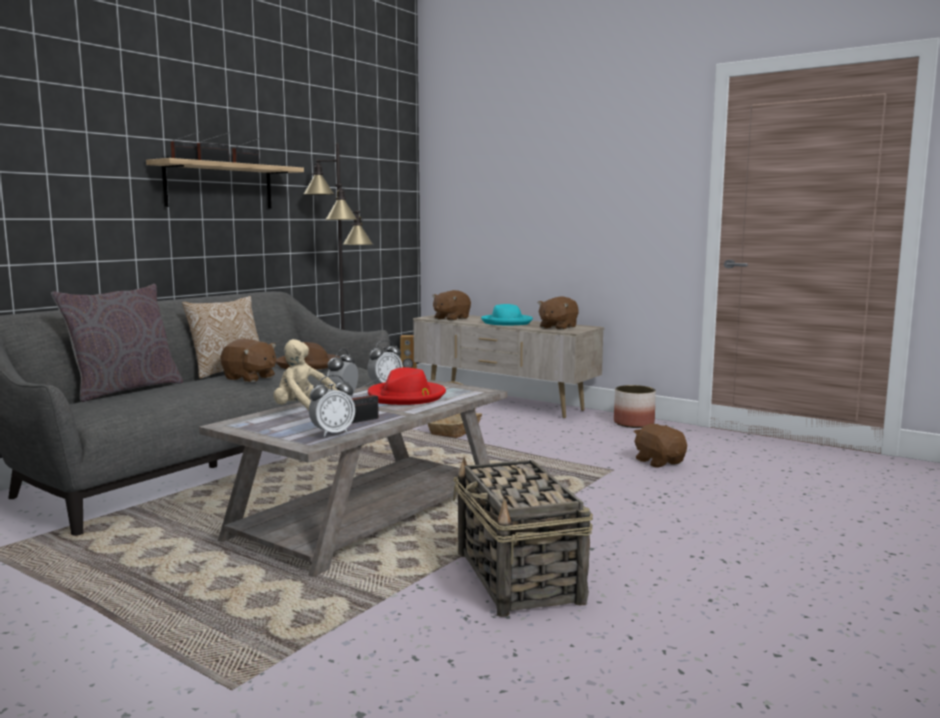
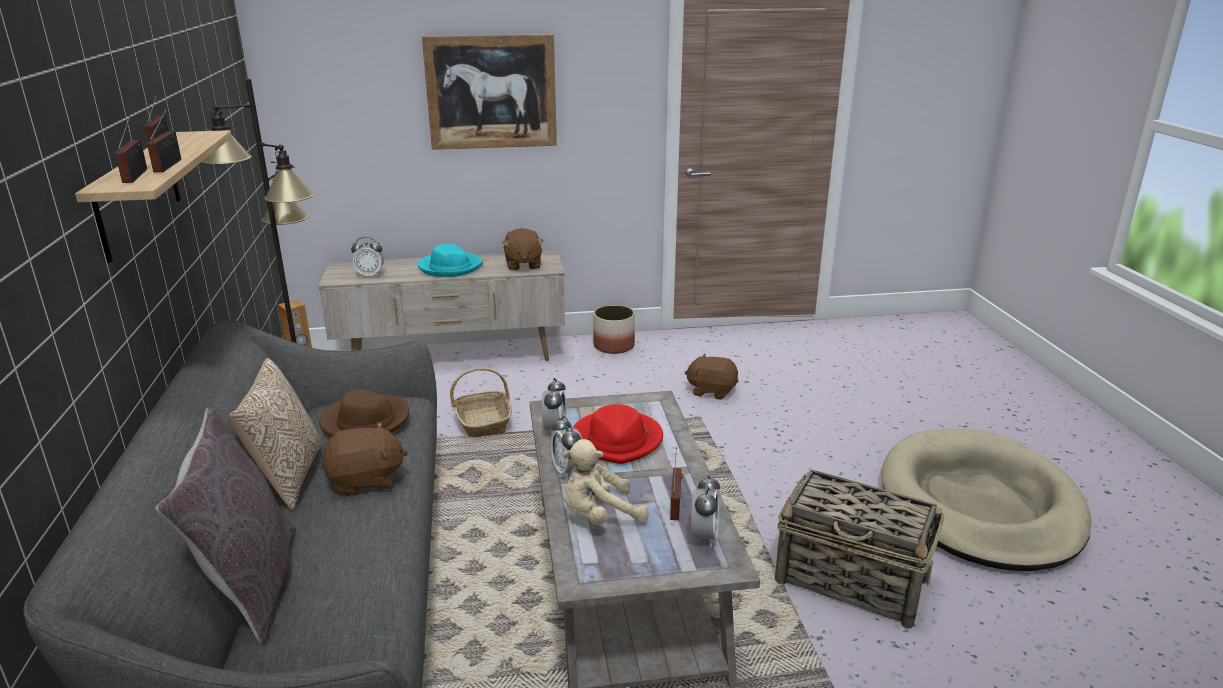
camera: 45 degrees left, 15 degrees up
(451, 318) = (370, 275): brown plush toy -> alarm clock
(563, 184) = (491, 92): none -> picture
(764, 596) = (979, 505): none -> beige dog bed

